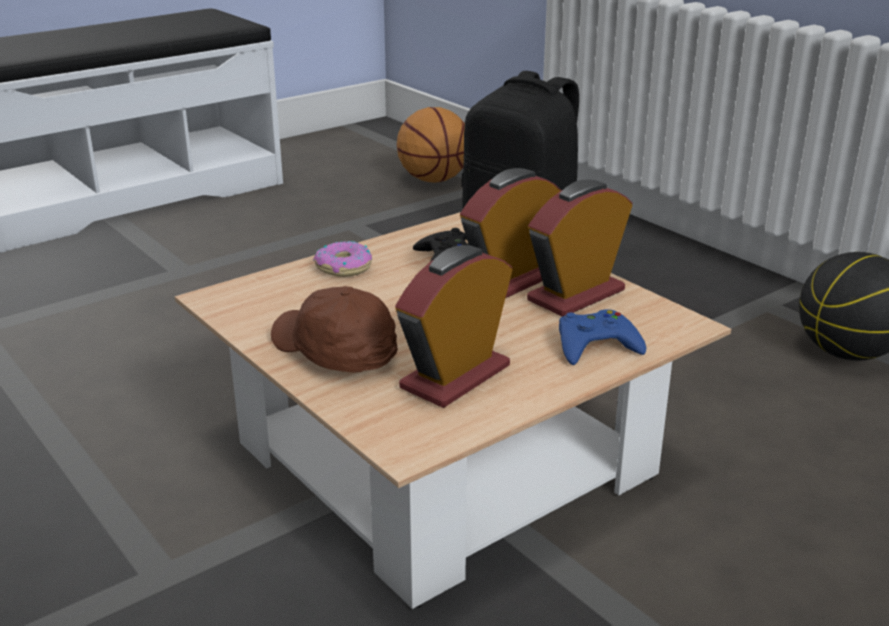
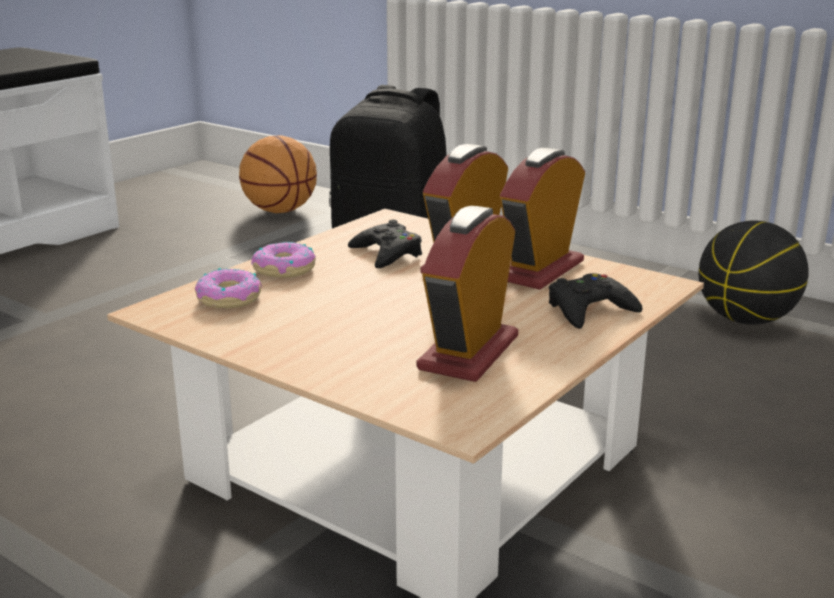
camera: 15 degrees left, 5 degrees down
(281, 293) = (230, 299): none -> donut
(334, 352) = (324, 346): brown cap -> none
(596, 346) = (589, 310): blue game controller -> black game controller

